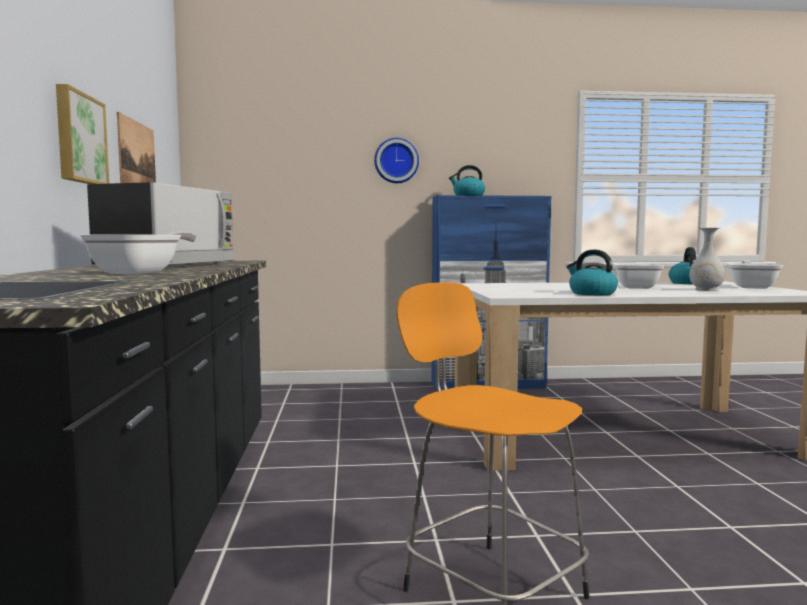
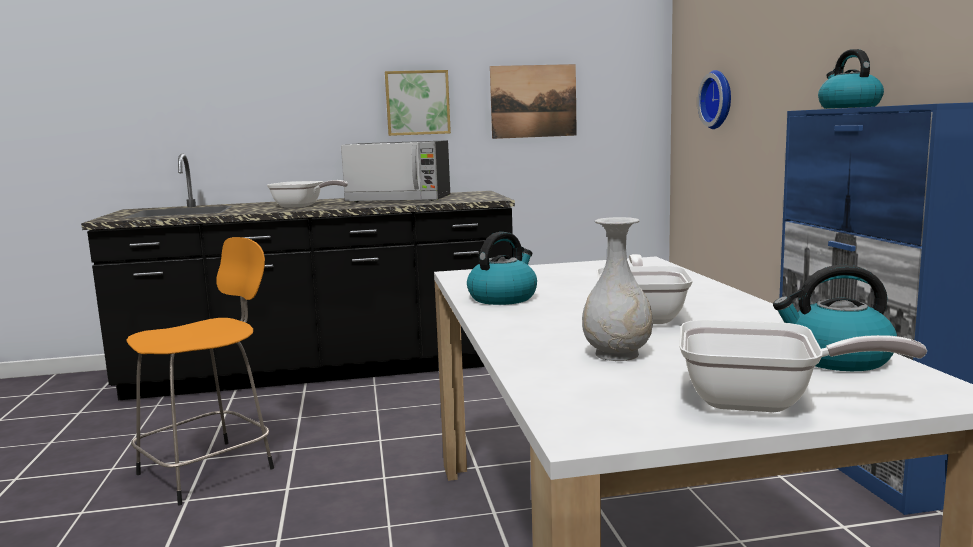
camera: 85 degrees right, 5 degrees up
(396, 161) = (812, 50): wall clock -> wall clock (719, 99)

